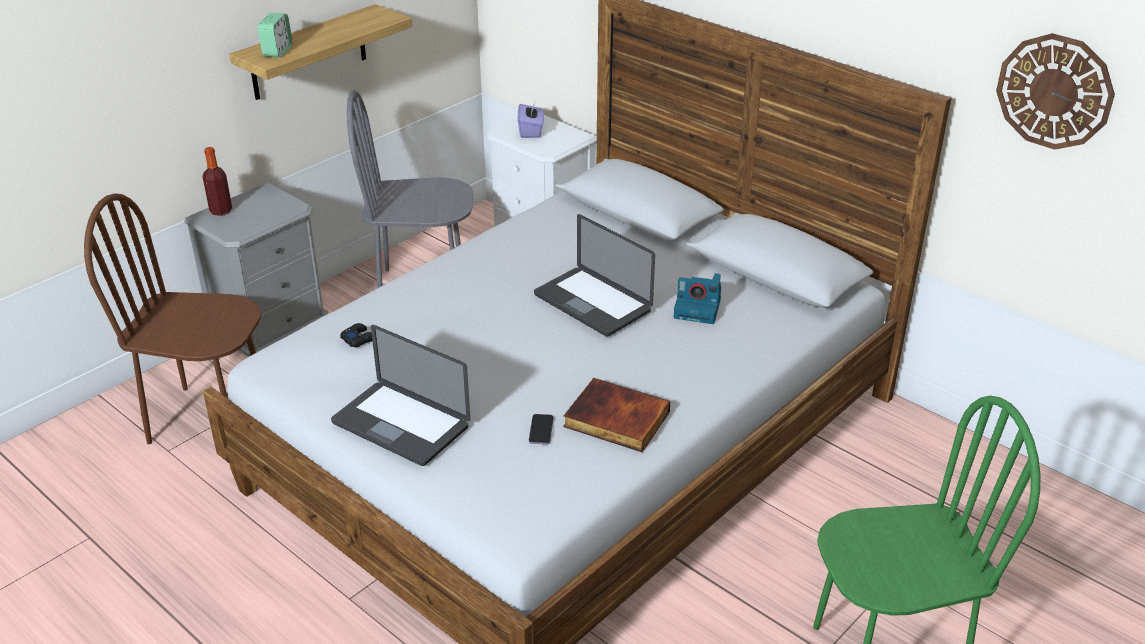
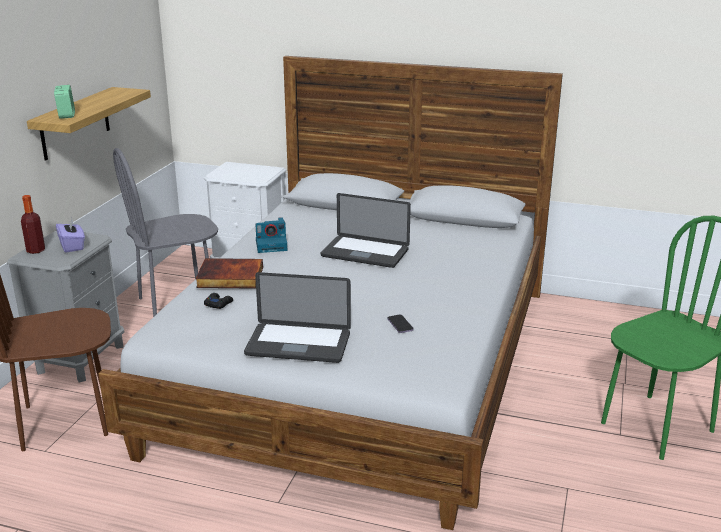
camera: 25 degrees left, 10 degrees down
(531, 131) = (236, 171): purple tissue box -> purple tissue box (72, 246)
(615, 420) = (443, 308): book -> book (229, 278)
(698, 309) = (435, 243): camera -> camera (272, 245)
(1054, 91) = (629, 55): wall clock -> none

